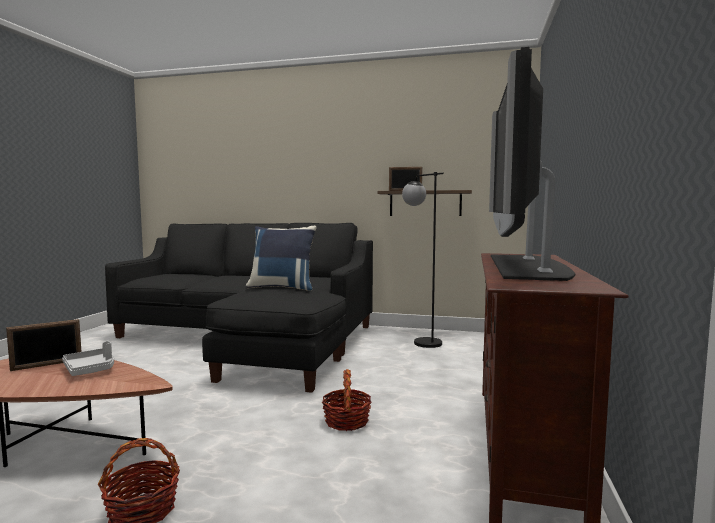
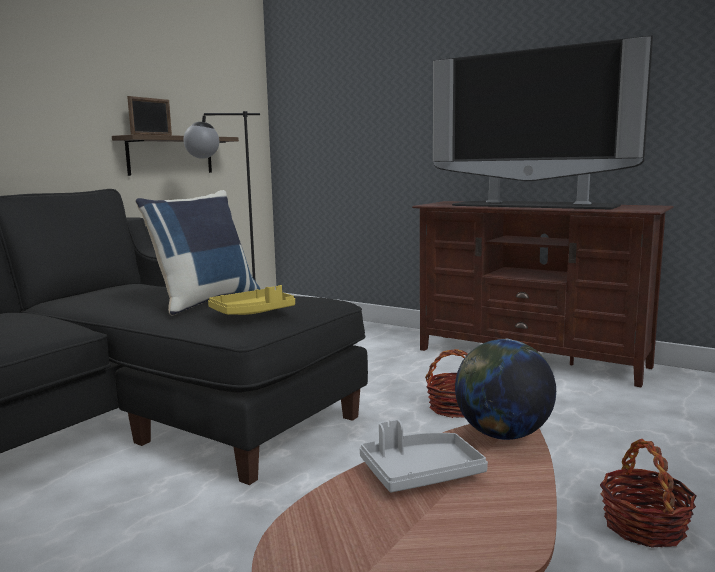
camera: 70 degrees left, 5 degrees up
(47, 365) = (364, 524): picture frame -> none
(132, 382) = (503, 435): none -> globe
(248, 294) = (253, 312): none -> yellow tray

